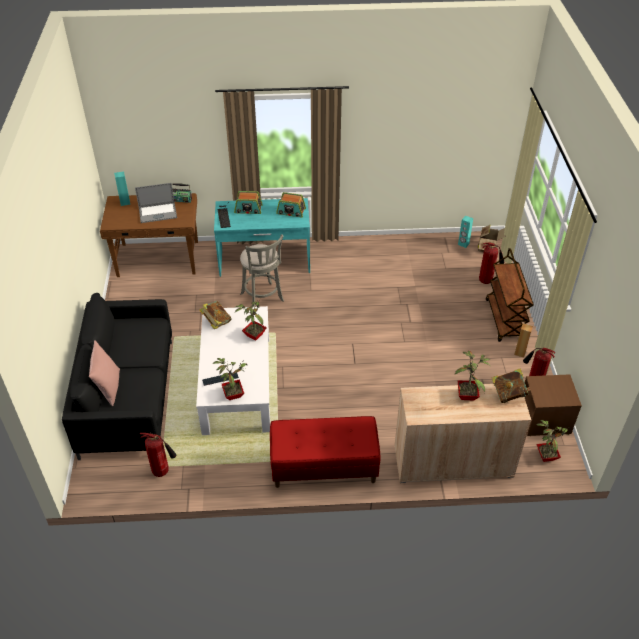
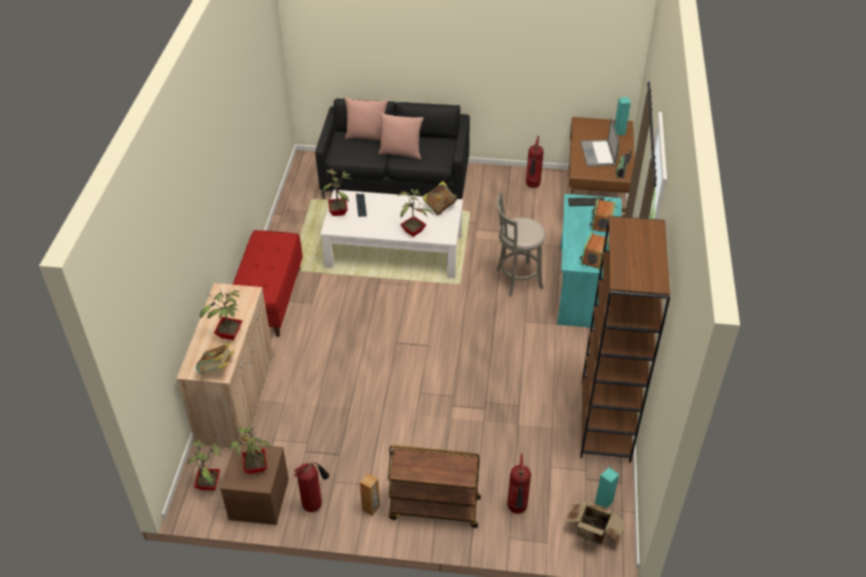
camera: 100 degrees right, 0 degrees up
(138, 356) = (400, 153): none -> pink pillow
(163, 471) = (306, 200): fire extinguisher -> fire extinguisher (532, 186)
(397, 245) = (605, 421): none -> brown bookcase
(553, 388) = (254, 467): none -> potted plant

